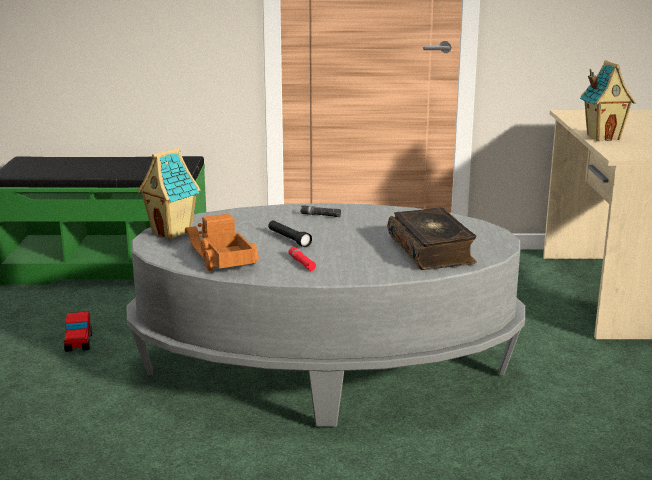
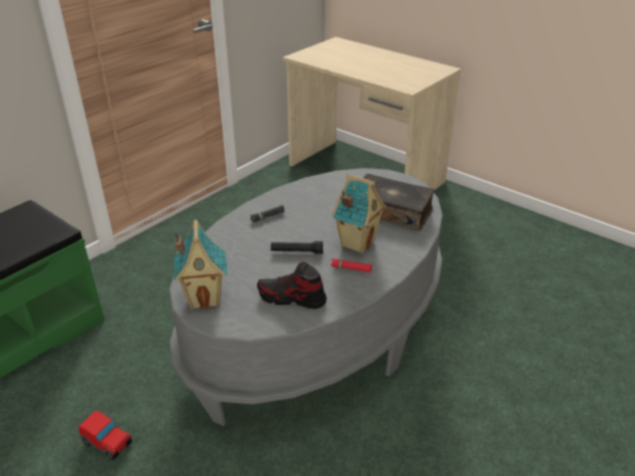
camera: 50 degrees left, 15 degrees up
(220, 257) = (291, 298): toy truck -> shoe
(603, 137) = (366, 74): toy house -> toy house (356, 243)

